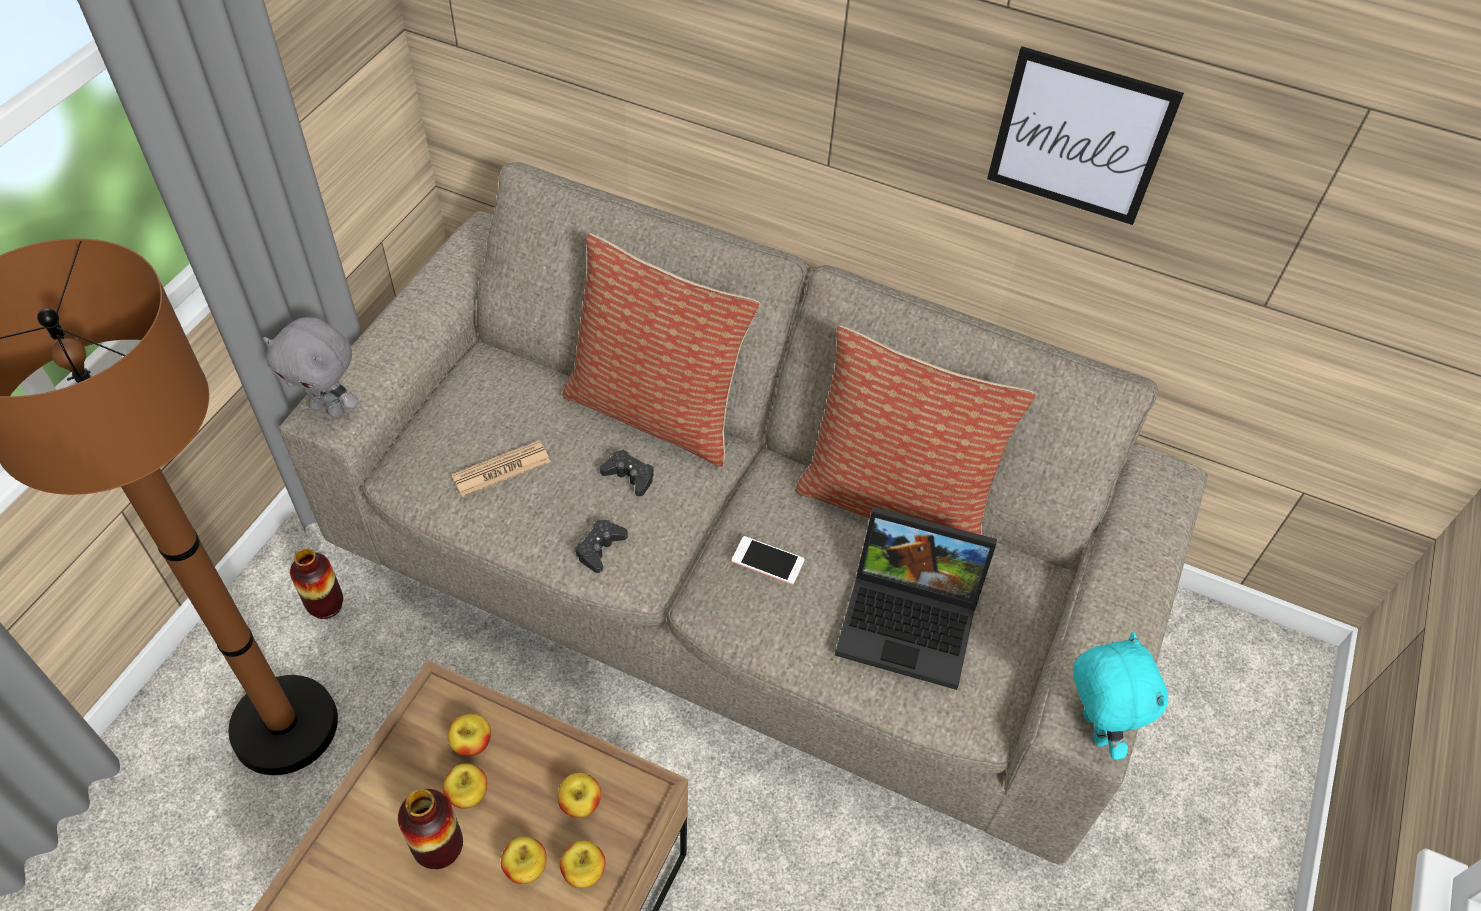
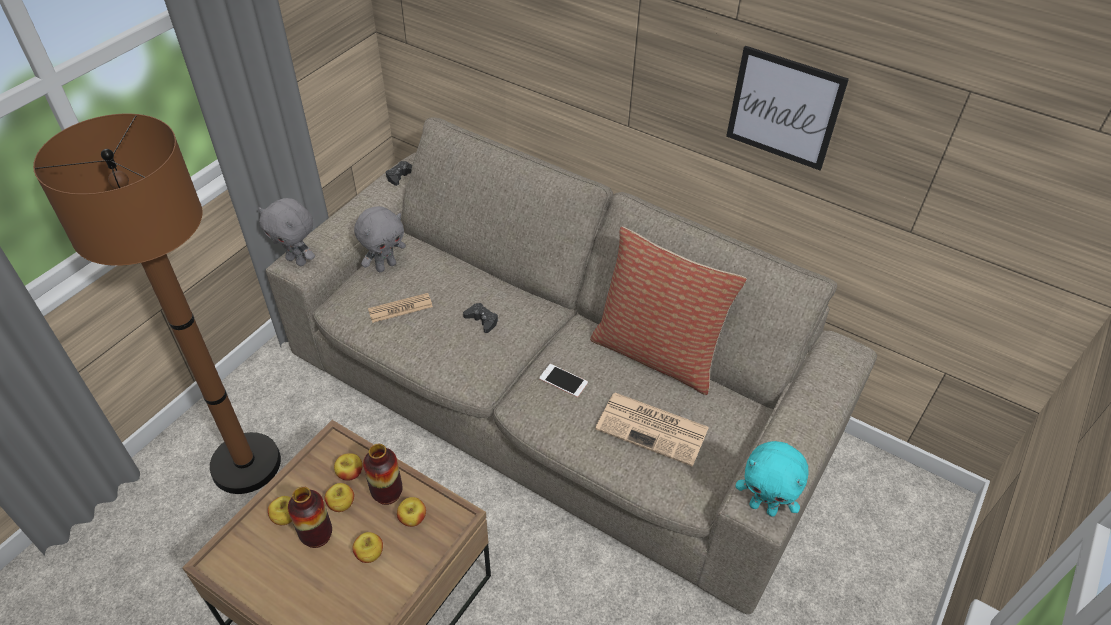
camera: 10 degrees right, 5 degrees down
(326, 605) = (286, 393): vase -> vase (387, 493)
(465, 401) = (385, 266): none -> grey plush toy
(583, 871) = (406, 561): apple -> apple (285, 517)
(600, 548) = (454, 362): black game controller -> black game controller (400, 176)
(656, 410) = (508, 282): pillow -> none
(911, 621) = (654, 429): laptop -> newspaper
(1092, 728) = (763, 507): turquoise plush toy -> turquoise plush toy turned 120 degrees clockwise

